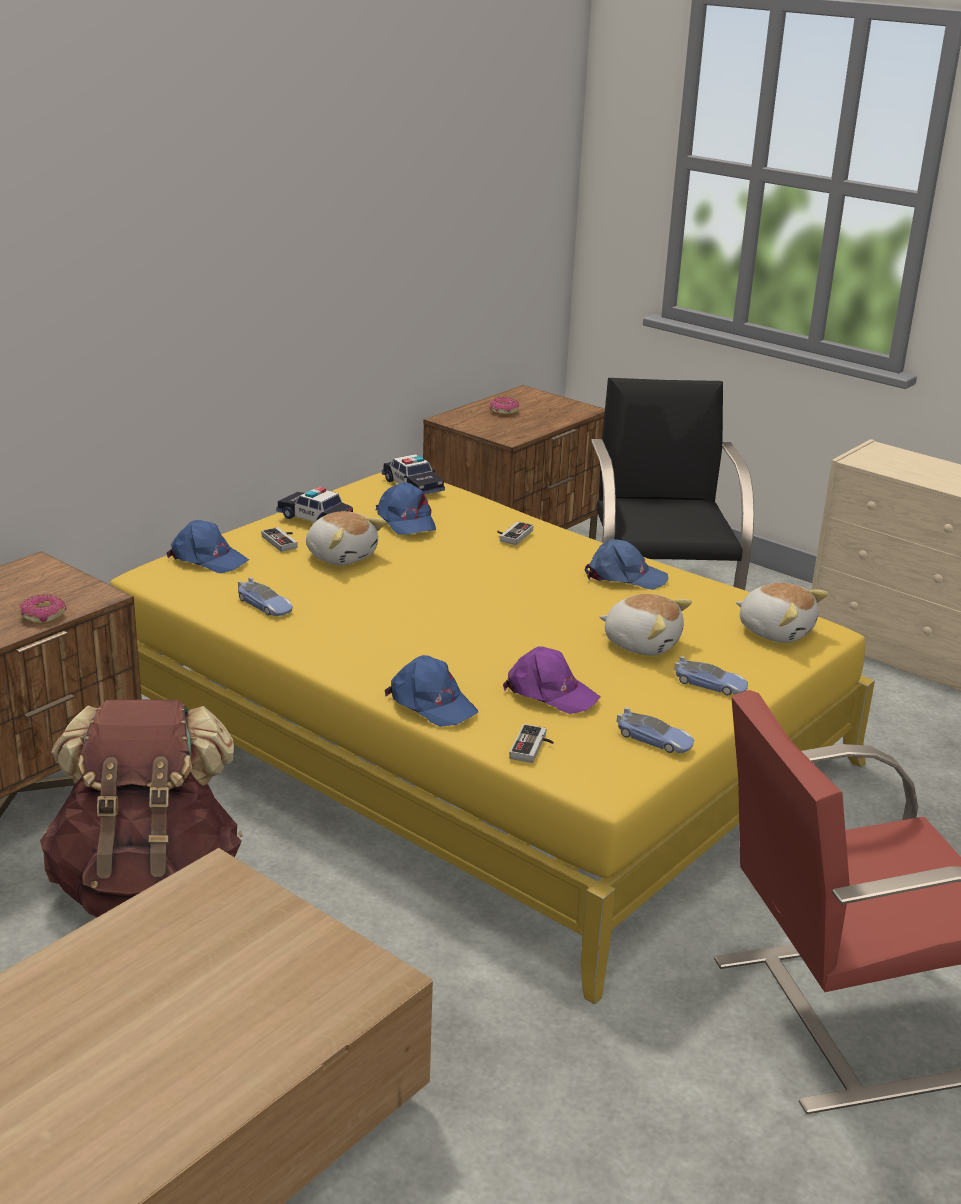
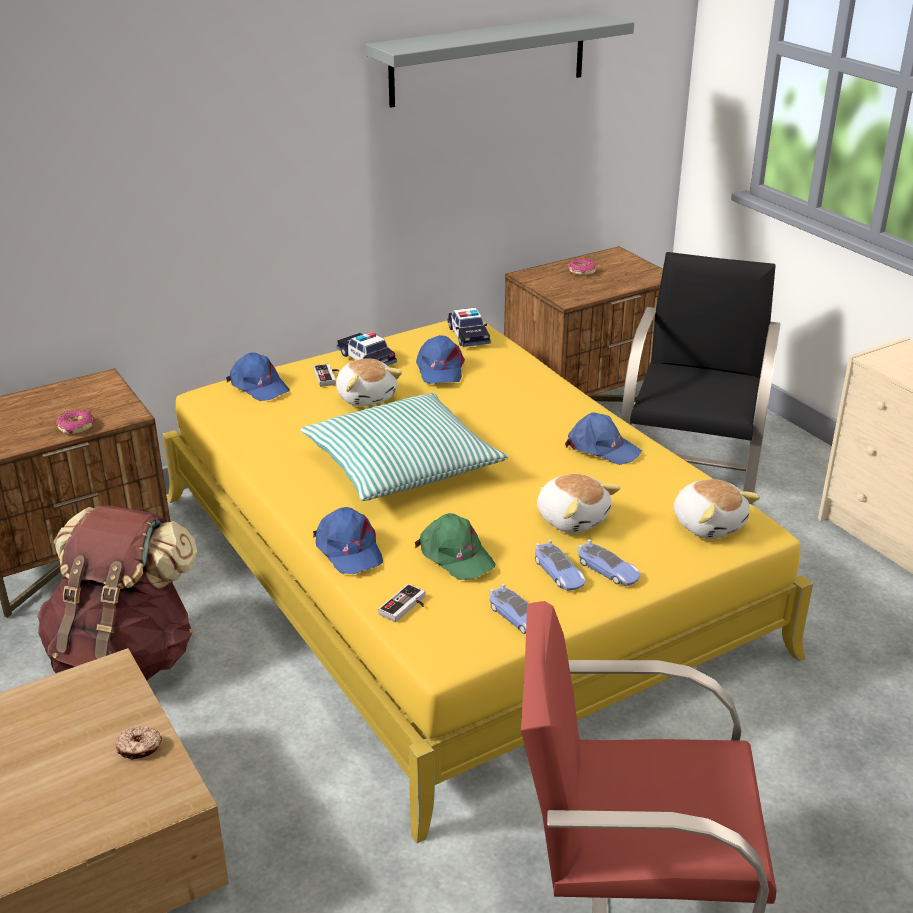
camera: 20 degrees right, 5 degrees up
(265, 605) = (275, 435): toy car -> toy car (559, 573)
(306, 942) = (139, 748): none -> donut
(407, 179) = (489, 59): none -> grey shelf
(430, 615) = (402, 464): none -> pillow
(512, 535) = (526, 394): game controller -> none
(550, 692) = (455, 555): purple cap -> green cap

